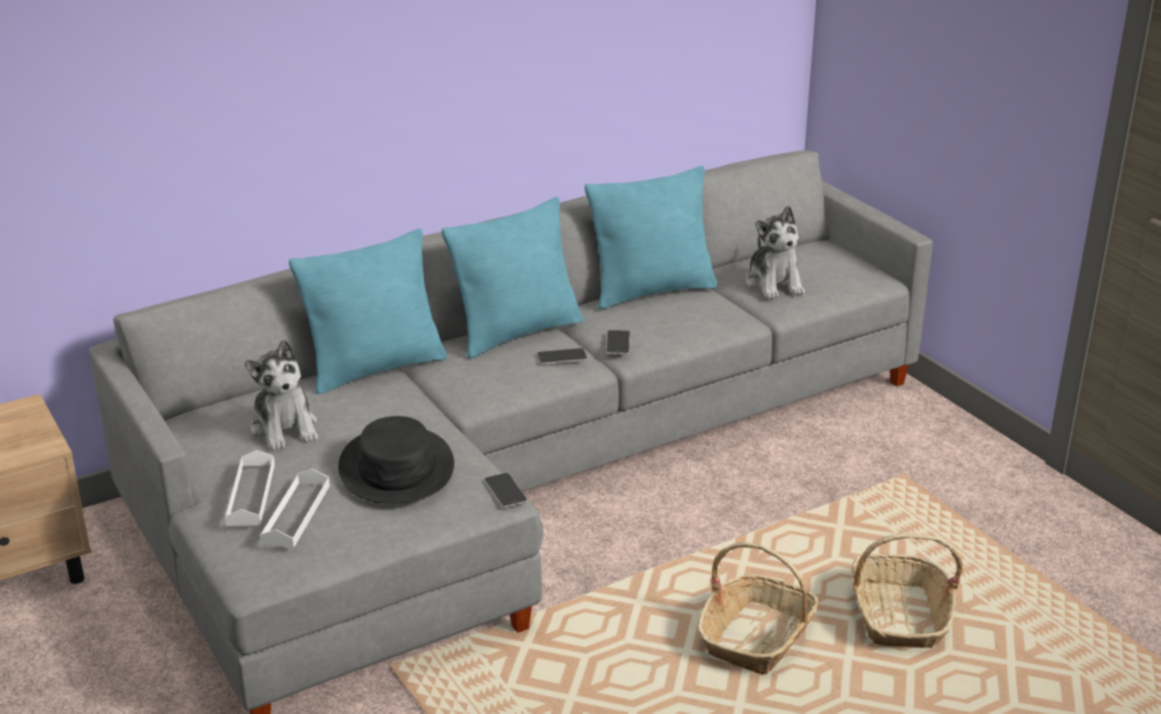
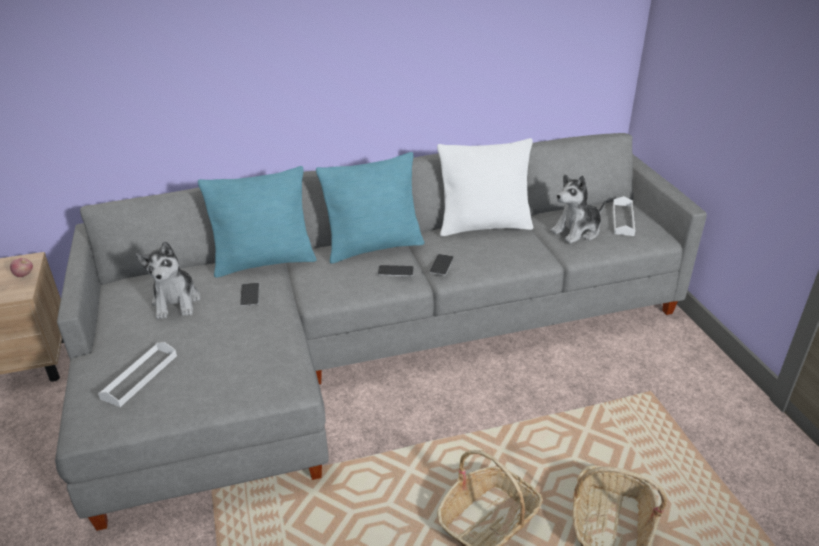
camera: 15 degrees right, 5 degrees up
(35, 425) = (24, 275): none -> apple
(251, 494) = (121, 353): white tray -> white tray (623, 219)
(397, 468) = (231, 348): black hat -> none
(505, 490) = (301, 380): phone -> phone (250, 294)
(651, 291) = (484, 226): turquoise pillow -> white pillow
(774, 284) = (577, 231): plush toy -> plush toy turned 60 degrees clockwise

